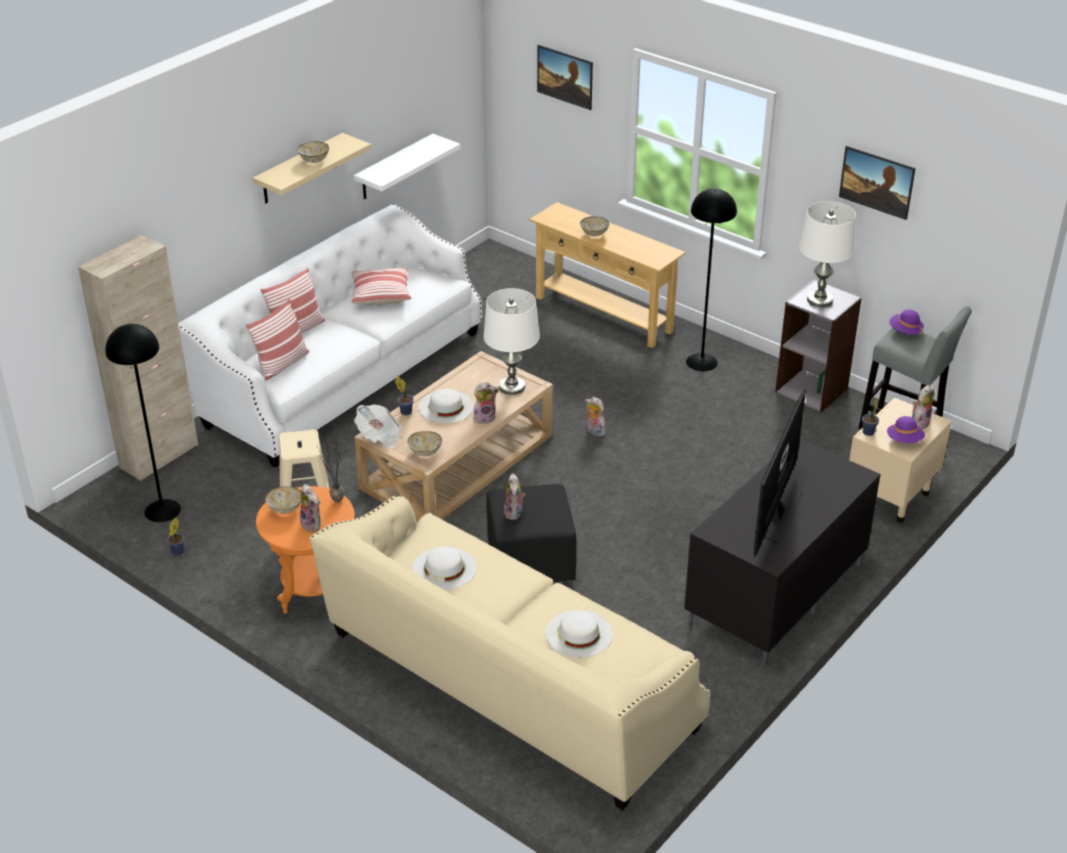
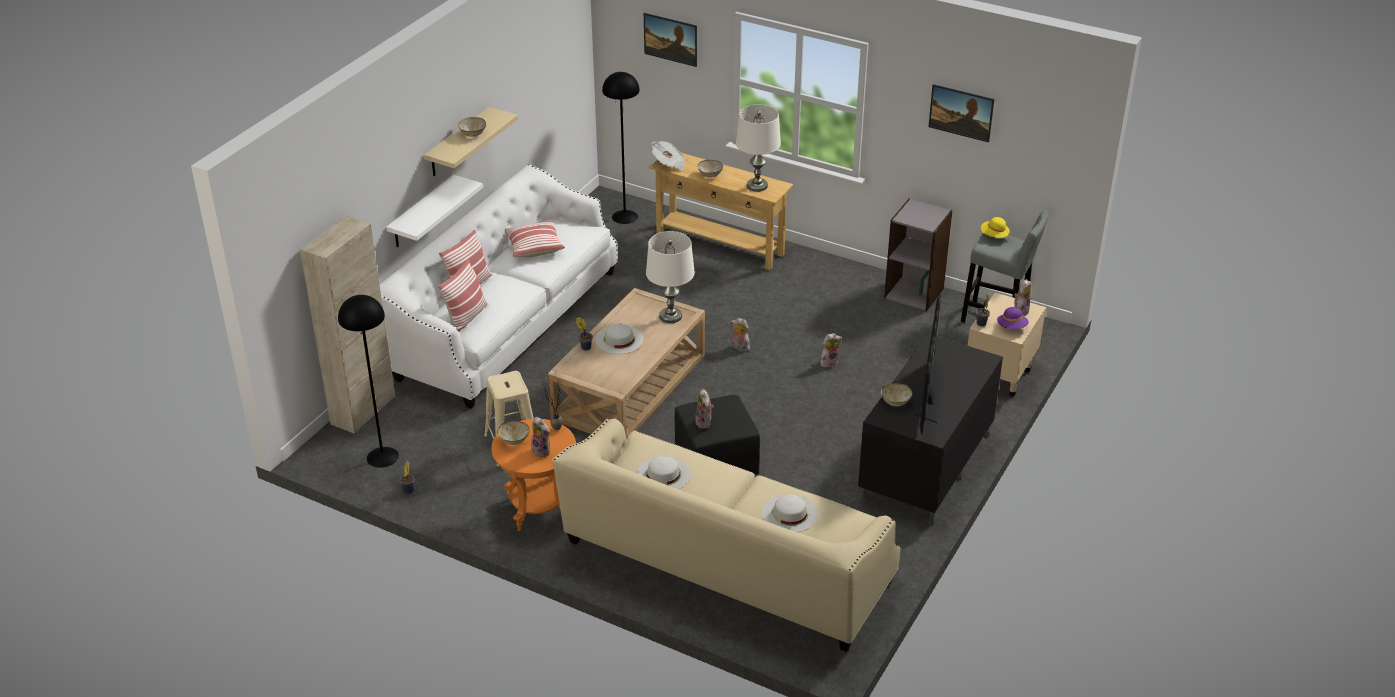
camera: 10 degrees left, 0 degrees up
(379, 436) = (569, 371): newspaper -> newspaper (669, 164)
(394, 167) = (527, 132): white shelf -> white shelf (422, 212)
(425, 452) = (613, 380): bowl -> bowl (896, 402)
(485, 418) = (655, 345): plush toy -> plush toy (829, 362)
(701, 362) = (815, 278): black floor lamp -> black floor lamp (624, 217)
(819, 300) = (918, 216): white table lamp -> white table lamp (757, 186)
(905, 331) = (994, 235): purple hat -> yellow hat

